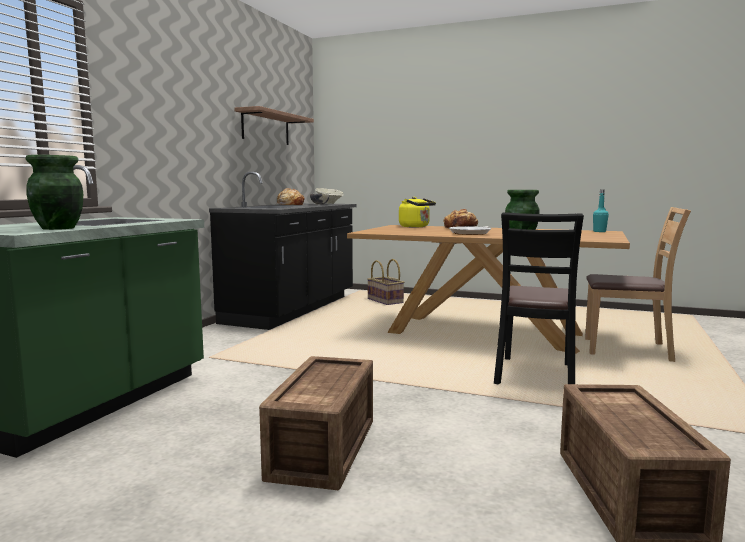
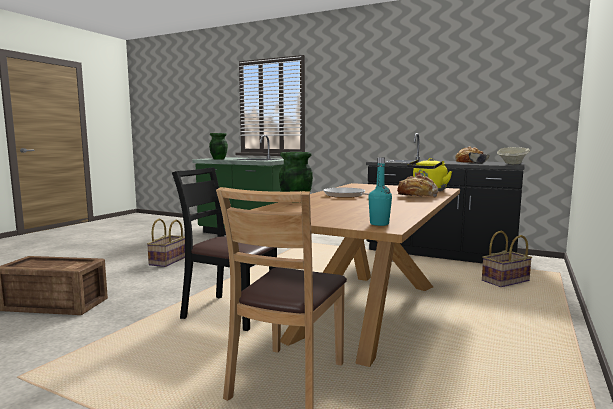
camera: 95 degrees right, 0 degrees up
(266, 128) = (470, 92): shelf -> none
(326, 448) = (168, 261): crate -> basket

